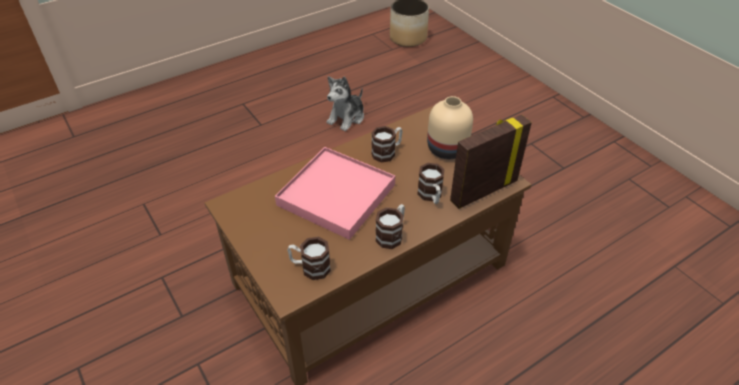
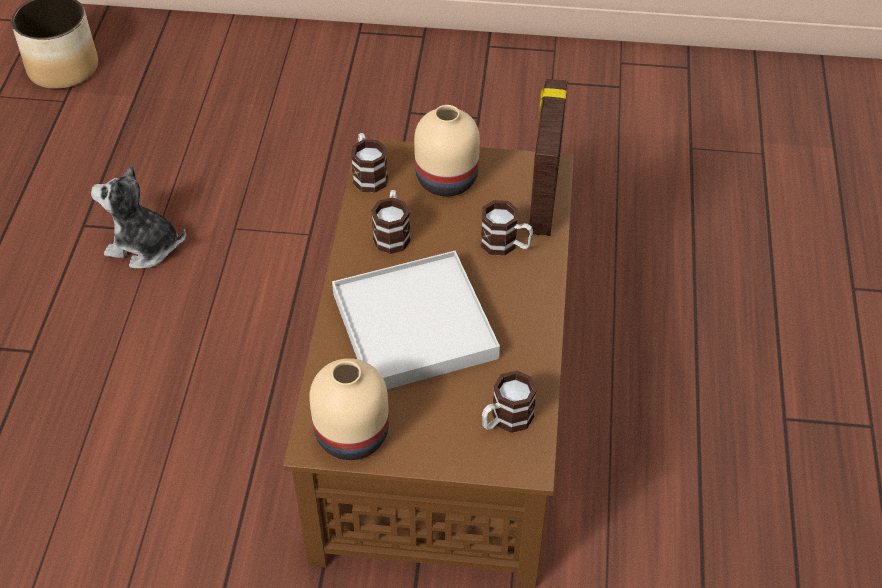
camera: 50 degrees left, 5 degrees up
(245, 215) = (354, 434): none -> beige vase
(336, 195) = (413, 326): pink tray -> white tray
(347, 118) = (144, 247): plush toy -> plush toy turned 120 degrees clockwise
(392, 234) = (528, 316): mug -> mug (368, 175)

